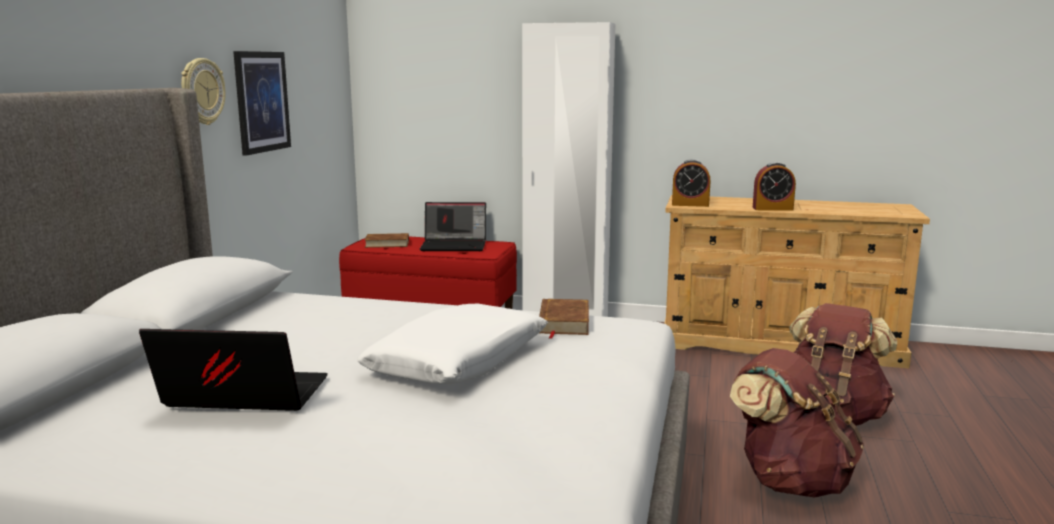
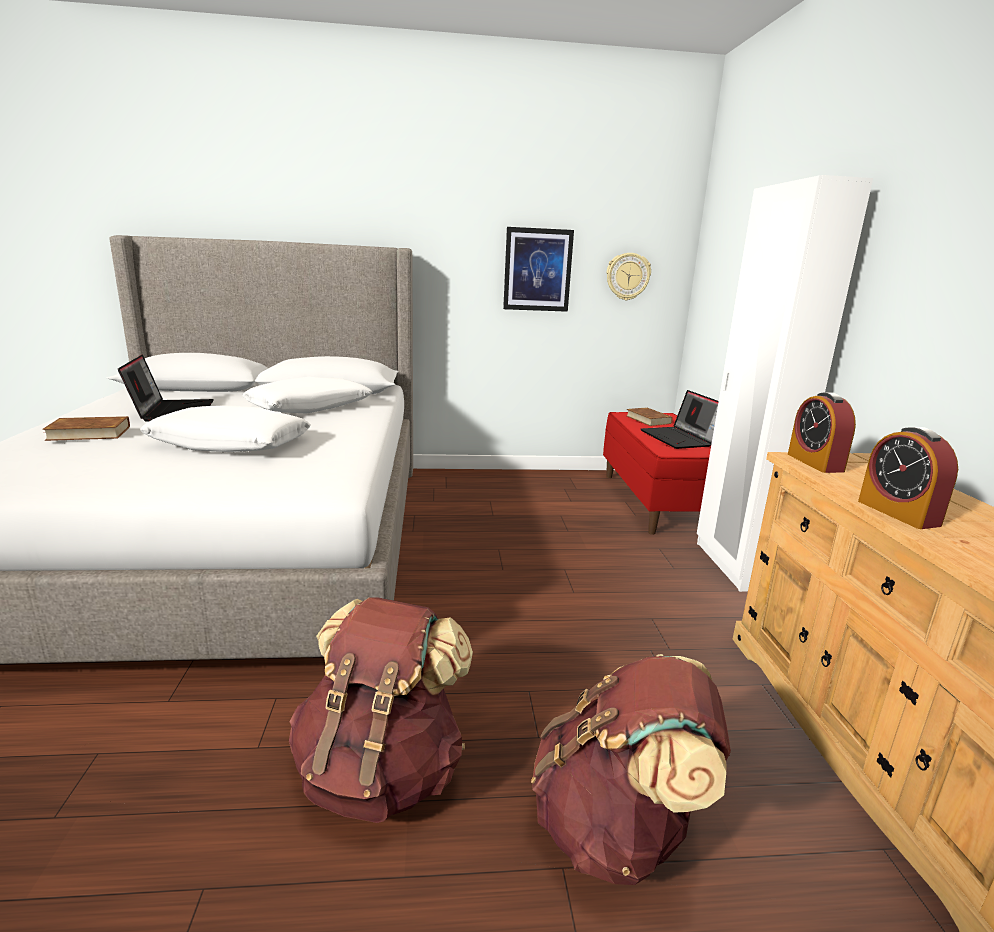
camera: 70 degrees right, 5 degrees up
(202, 91) = (463, 255): wall clock -> wall clock (627, 276)
(300, 326) = (309, 407): none -> white pillow
(563, 322) = (332, 464): brown book -> brown book (89, 433)

